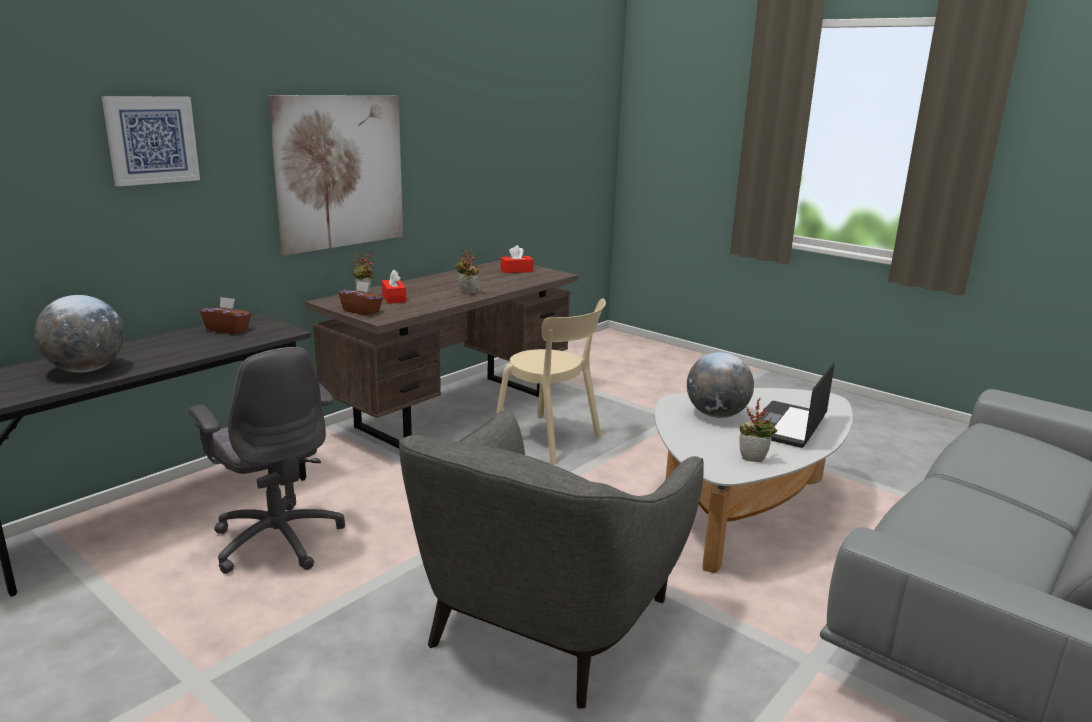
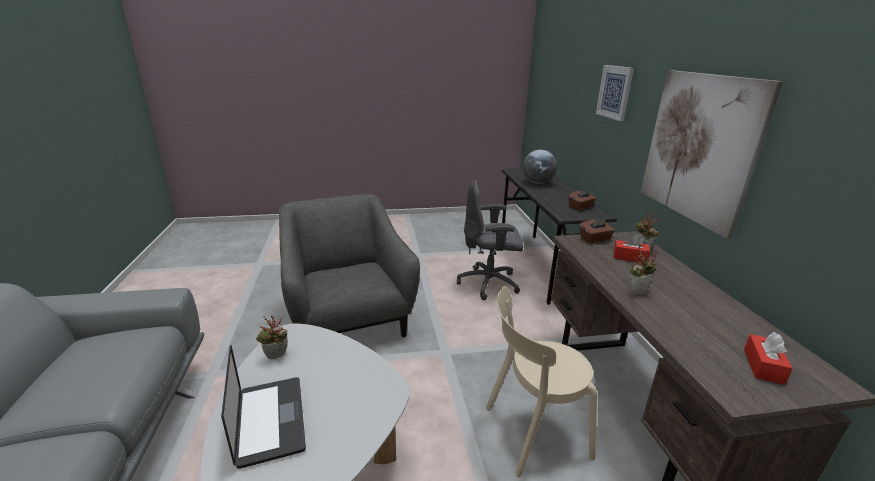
camera: 130 degrees right, 5 degrees up
(716, 415) = (342, 392): globe -> none

